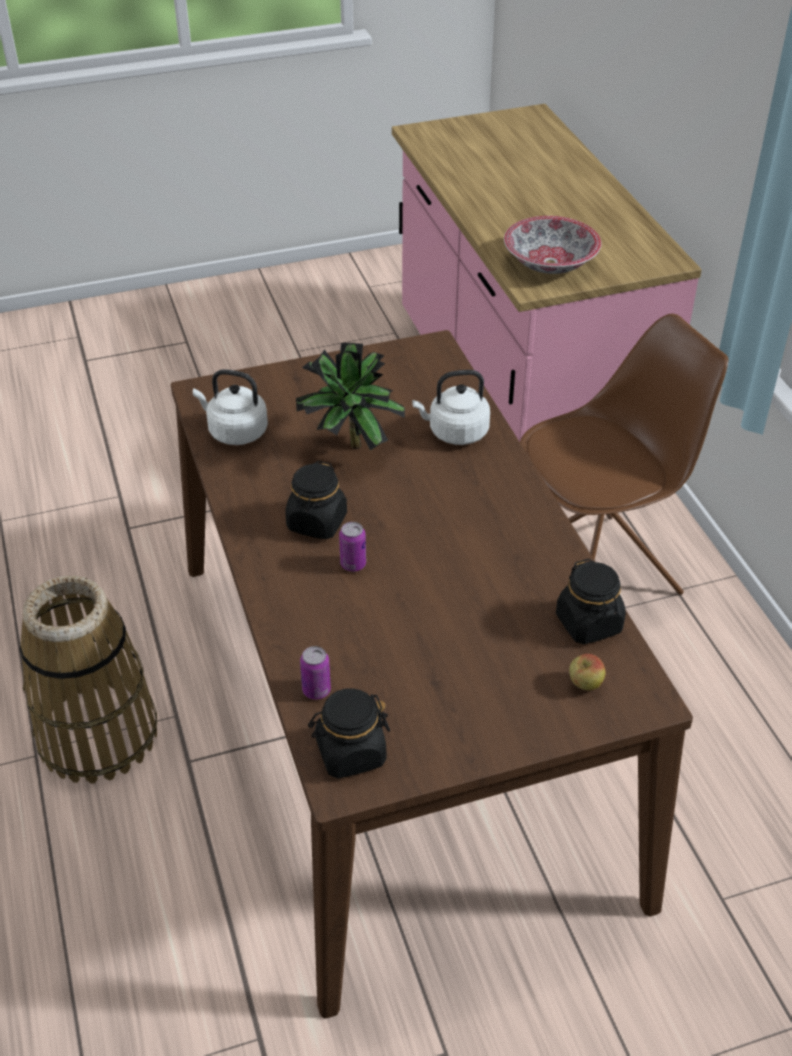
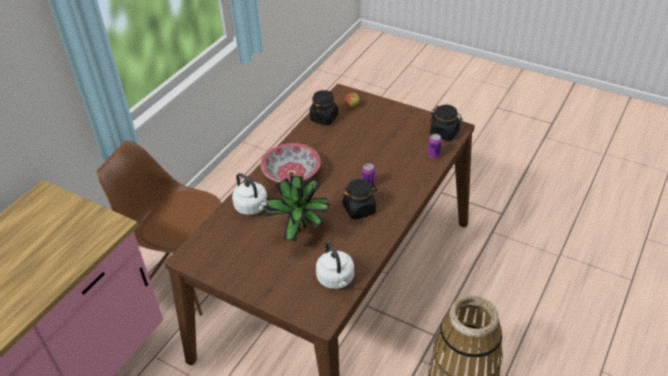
camera: 130 degrees left, 0 degrees up
(550, 262) = (80, 232): bowl -> bowl (291, 174)

